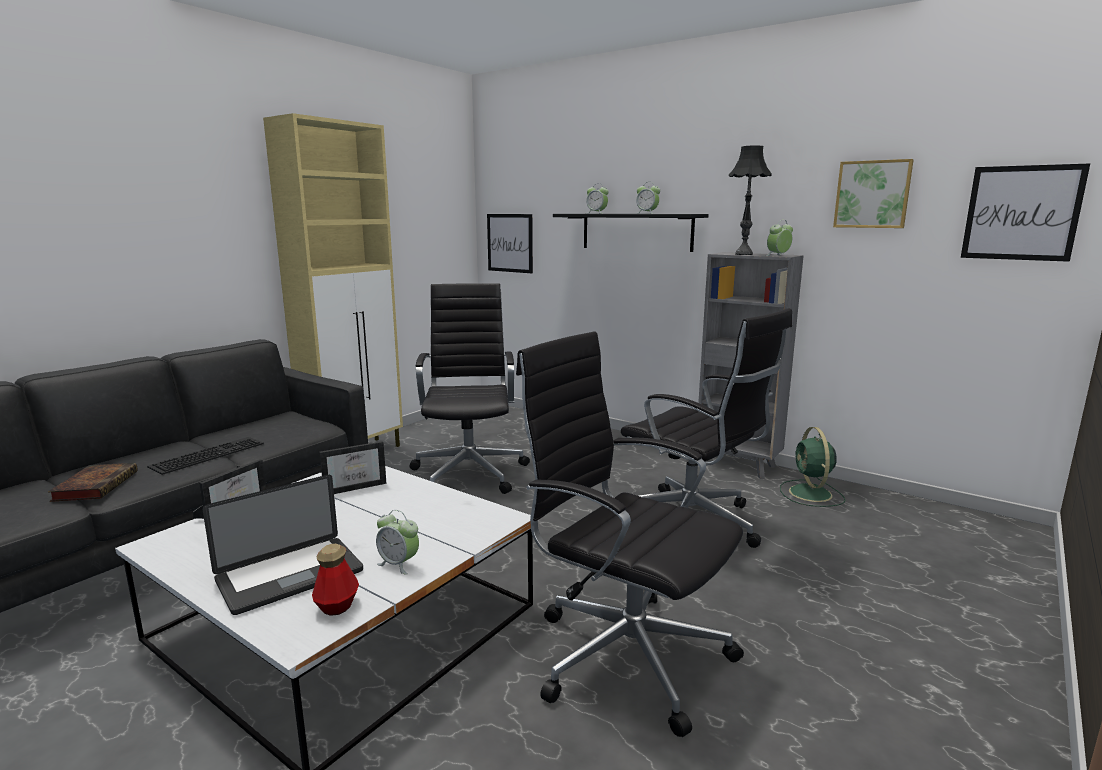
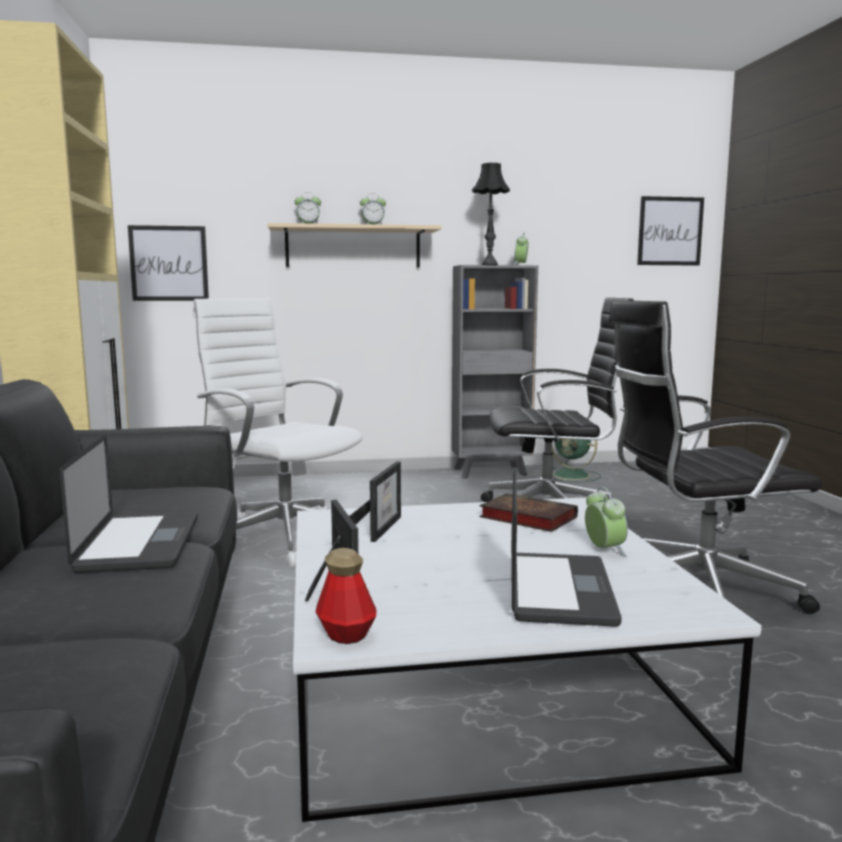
camera: 45 degrees left, 5 degrees down
(96, 485) = (85, 615): book -> book (525, 517)
(208, 454) = (140, 544): keyboard -> laptop
(337, 606) = (658, 585): bottle -> bottle (346, 634)
(399, 564) = (604, 550): alarm clock -> alarm clock turned 90 degrees counterclockwise
(470, 472) = (282, 537): black office chair -> white office chair
(636, 232) = (353, 247): black shelf -> beige shelf
(872, 194) = (574, 214): picture -> none

